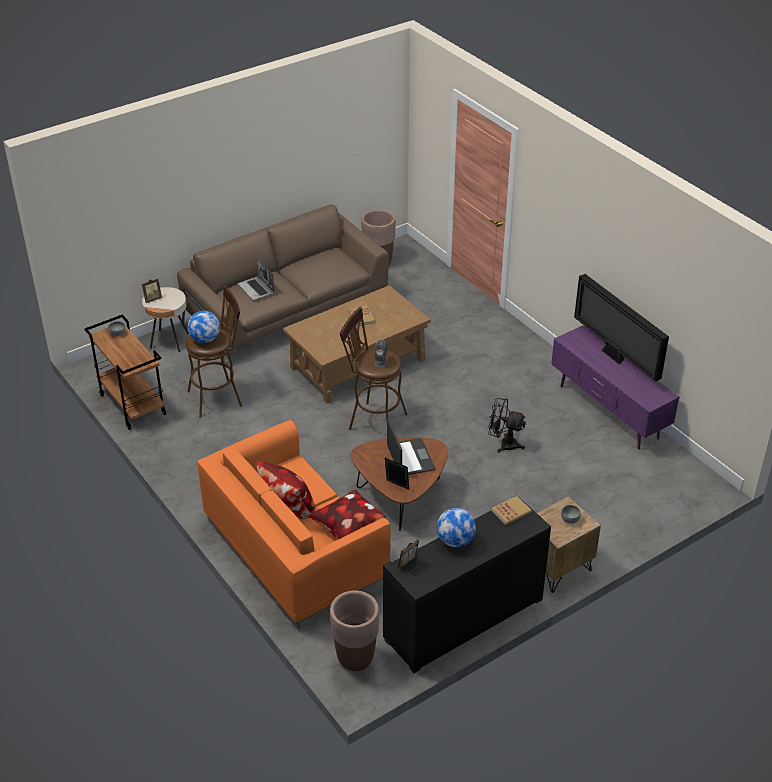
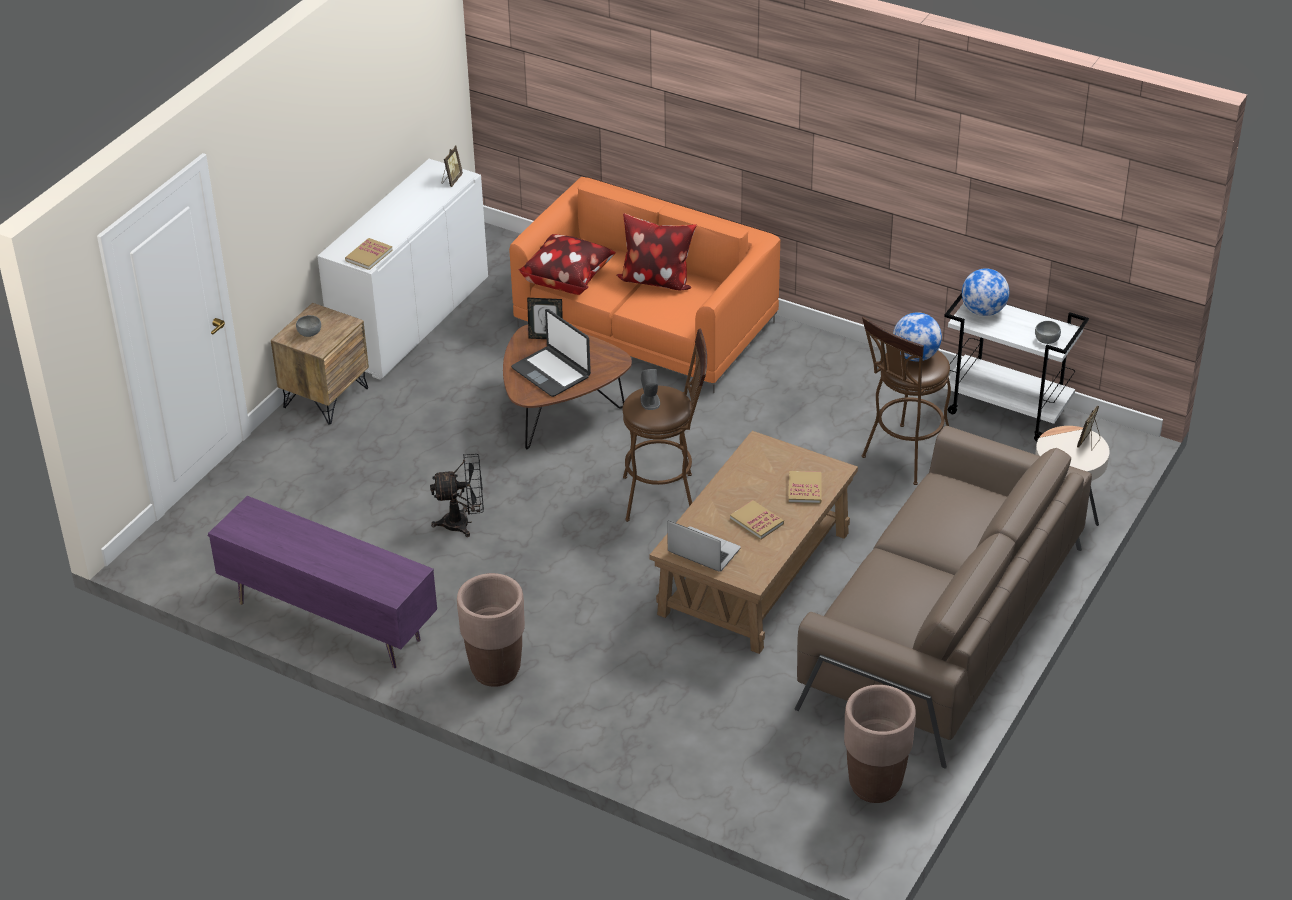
camera: 155 degrees right, 0 degrees up
(131, 404) = (1007, 410): brown cart -> white cart
(257, 289) = (956, 512): laptop -> laptop (702, 551)
(322, 325) = (805, 489): none -> book
(355, 658) = (505, 256): brown planter -> brown planter (495, 671)
(455, 541) = (416, 213): globe -> globe (983, 311)
(463, 619) = (411, 319): black cabinet -> white cabinet
(614, 357) = (325, 566): television -> none

